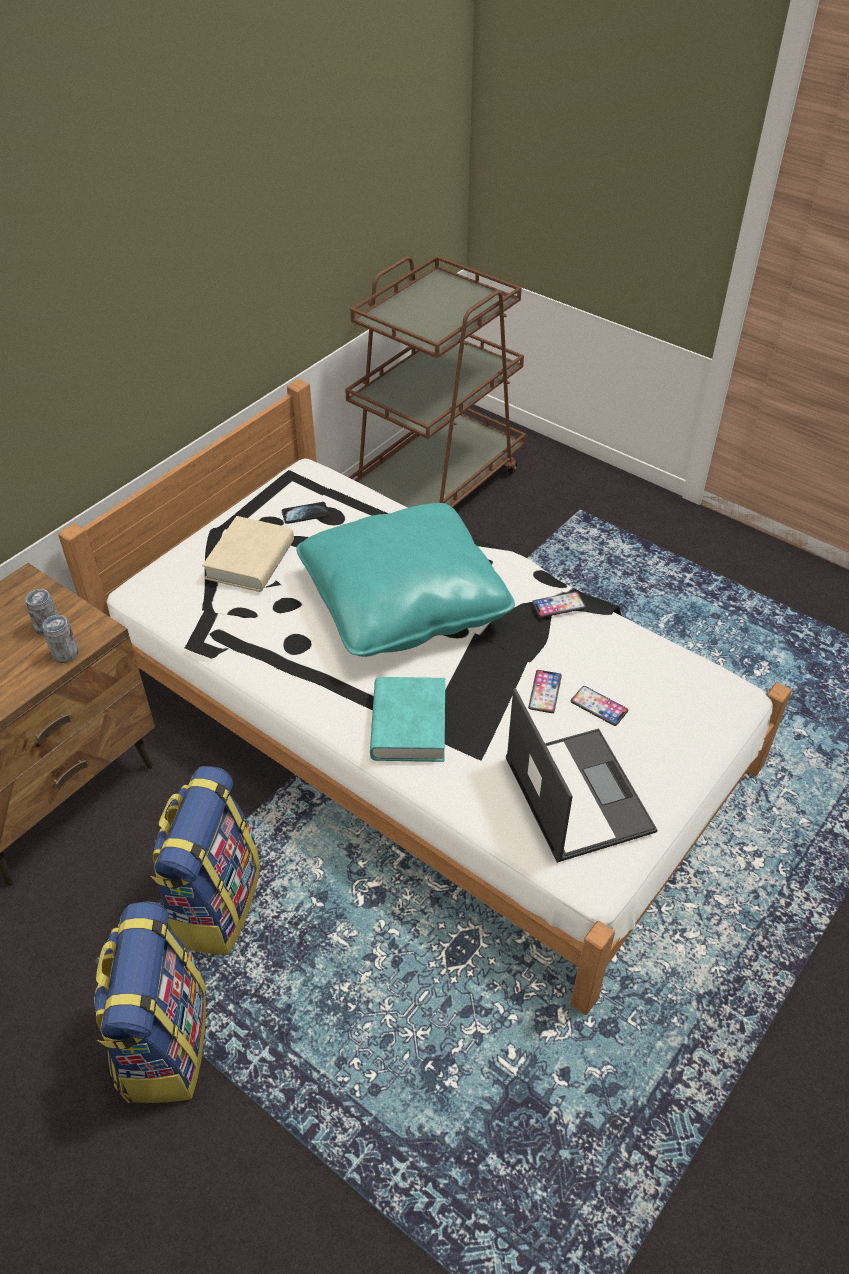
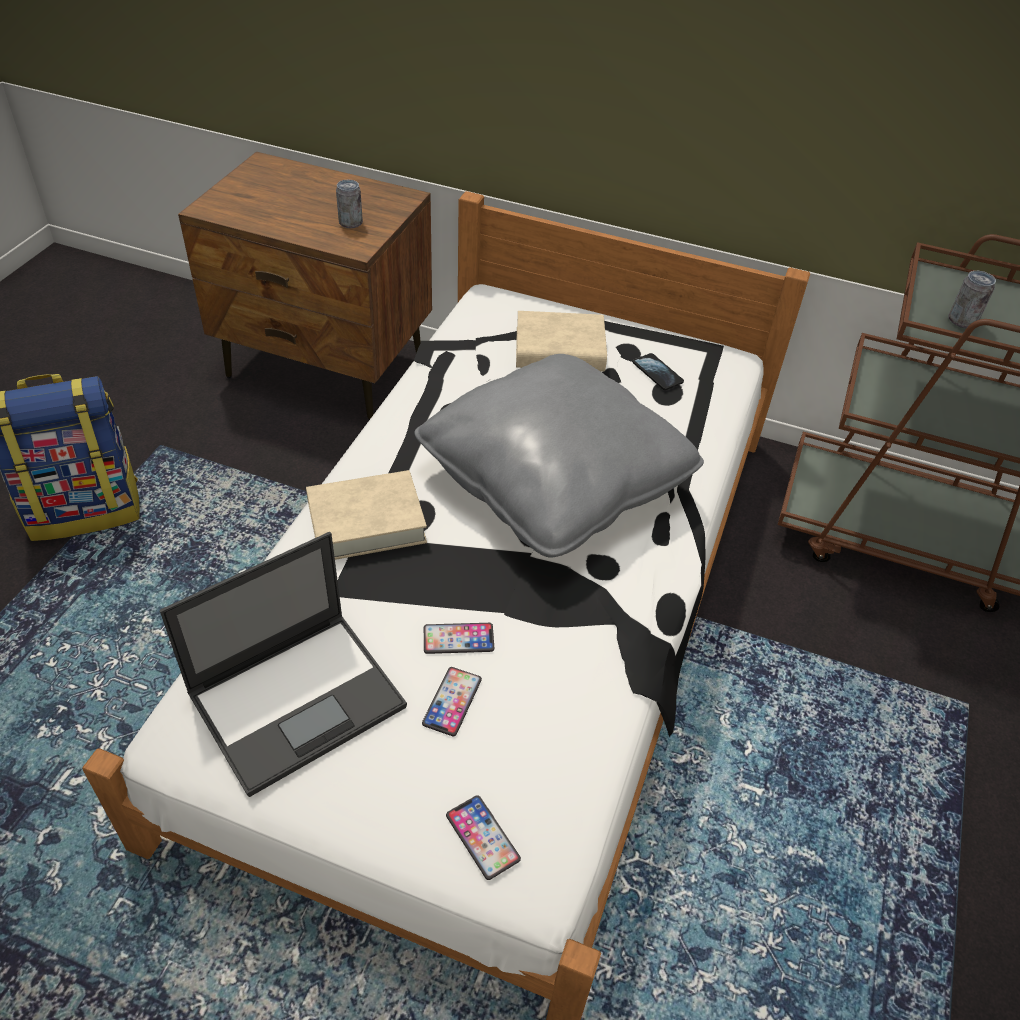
camera: 70 degrees right, 0 degrees up
(65, 654) = (321, 239): can -> can (962, 321)
(214, 902) = (230, 502): backpack -> none
(404, 602) = (554, 479): turquoise pillow -> grey pillow
(408, 725) = (366, 522): turquoise book -> beige book
(558, 605) = (617, 627): phone -> phone (482, 837)

